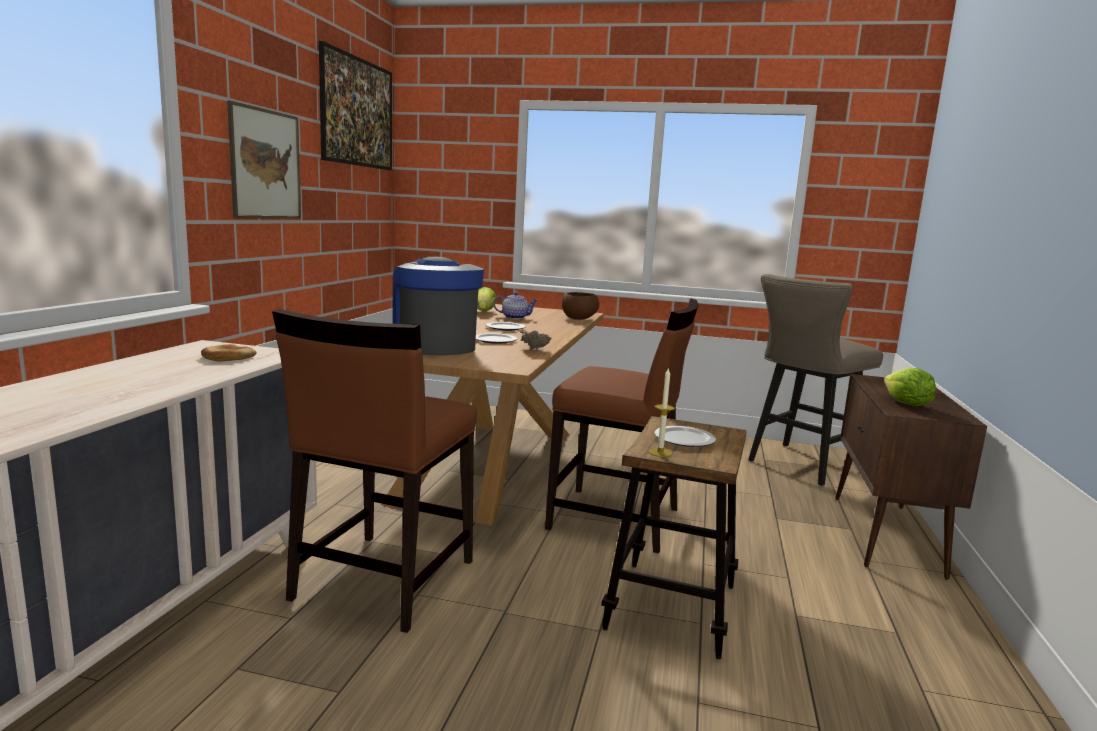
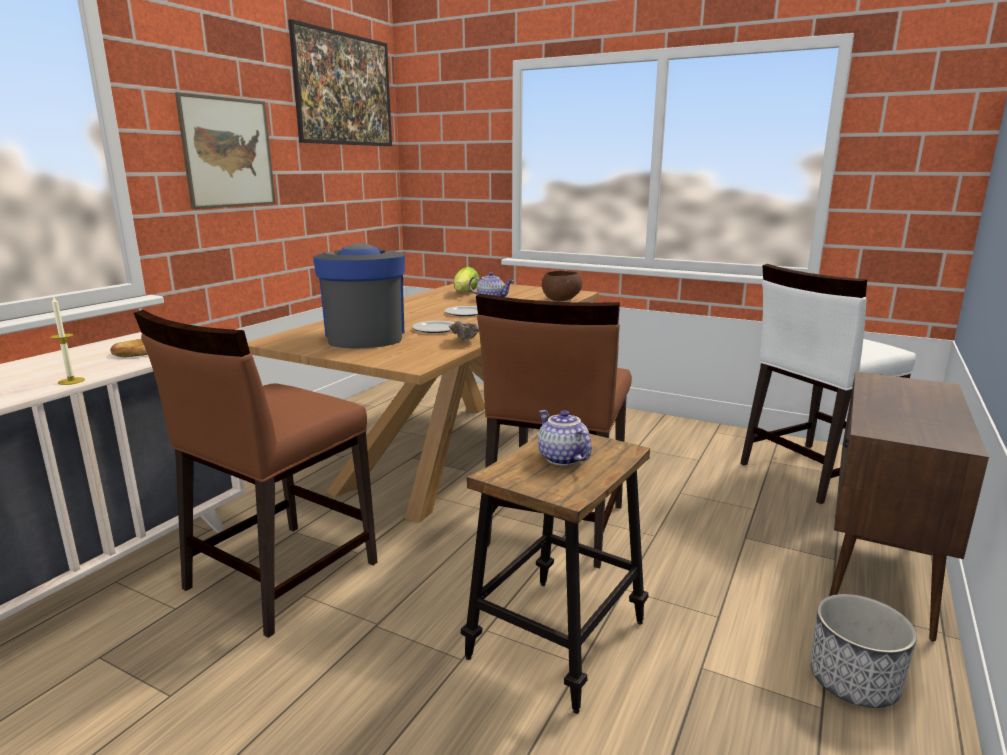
camera: 15 degrees right, 5 degrees up
(615, 519) = (554, 525): brown chair -> brown chair turned 75 degrees clockwise
(660, 452) = (512, 476): candle -> candle (71, 381)
(684, 439) = (561, 458): plate -> teapot
(800, 466) = (811, 472): beige stool -> white chair
(906, 404) = (893, 419): lettuce -> none
(909, 612) = (854, 682): none -> planter

